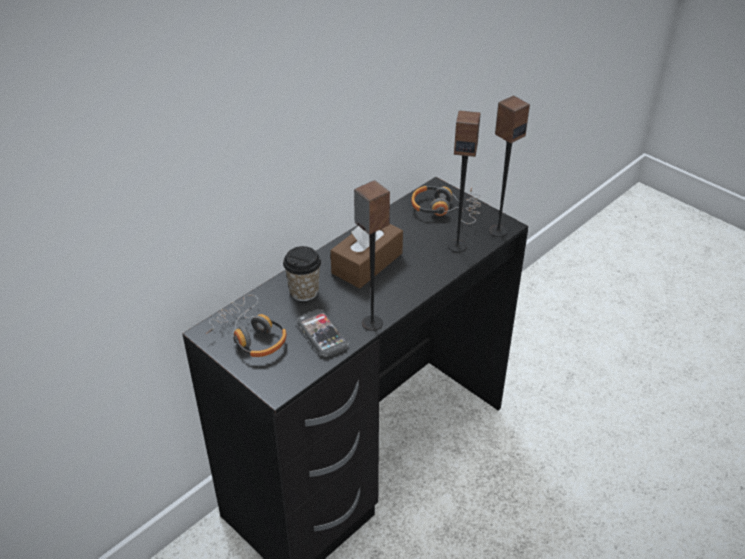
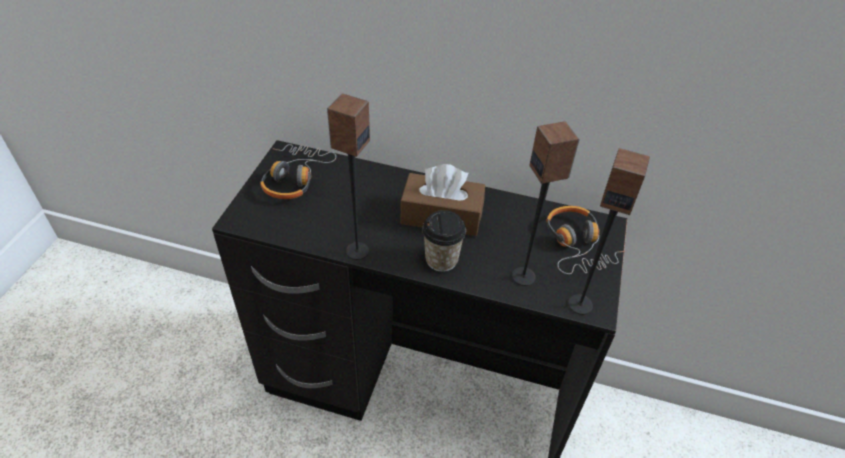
camera: 60 degrees right, 5 degrees up
(304, 292) = (371, 189): cup -> cup (441, 259)
(322, 334) = (321, 222): phone -> none

